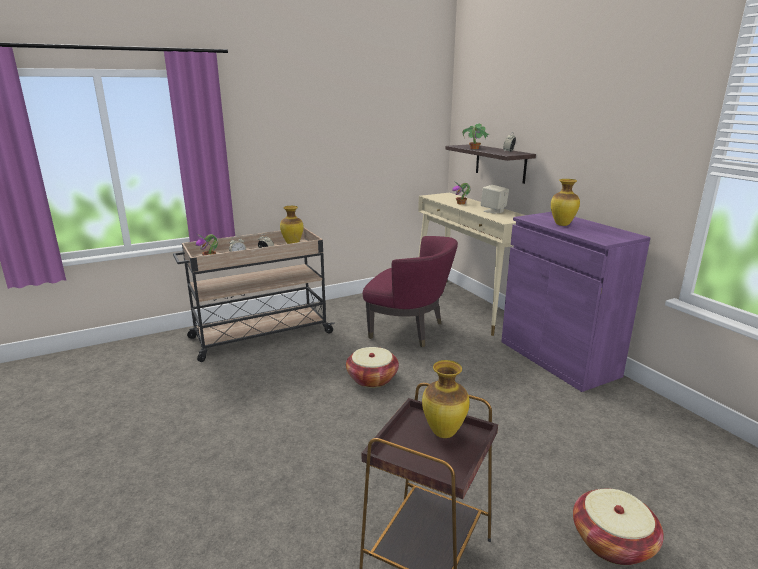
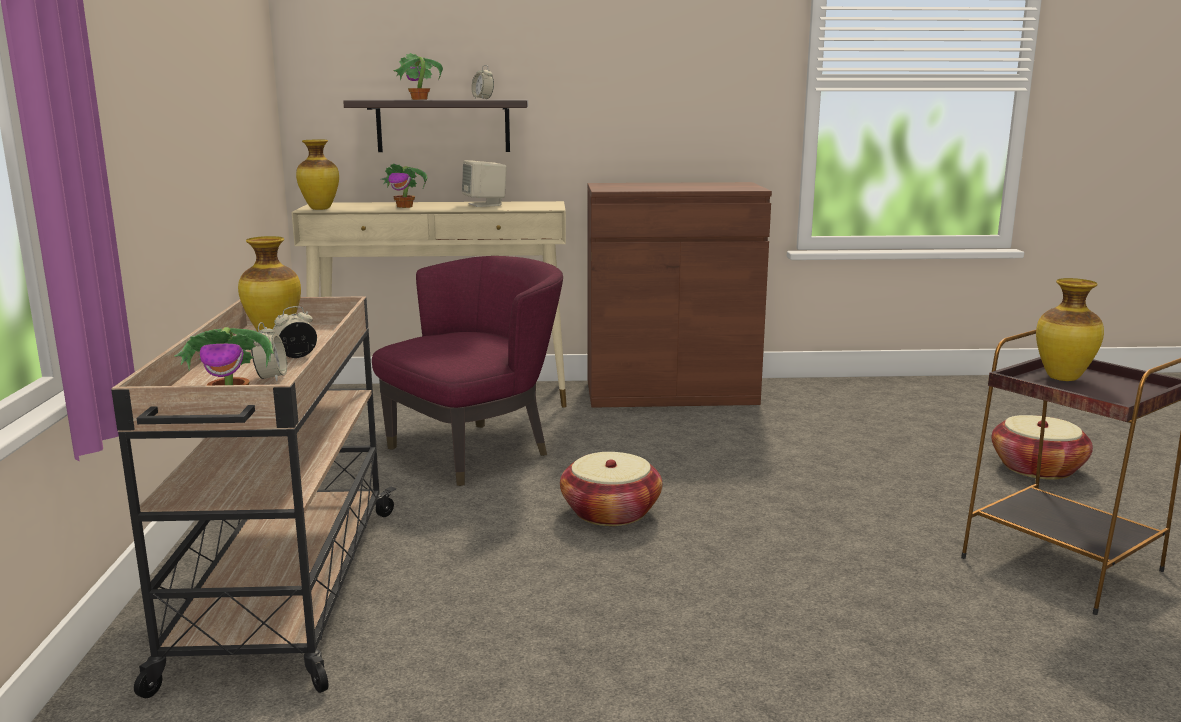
camera: 65 degrees left, 5 degrees down
(558, 358) = (670, 393): purple cabinet -> brown cabinet
(561, 224) = (662, 187): vase -> vase (320, 209)

